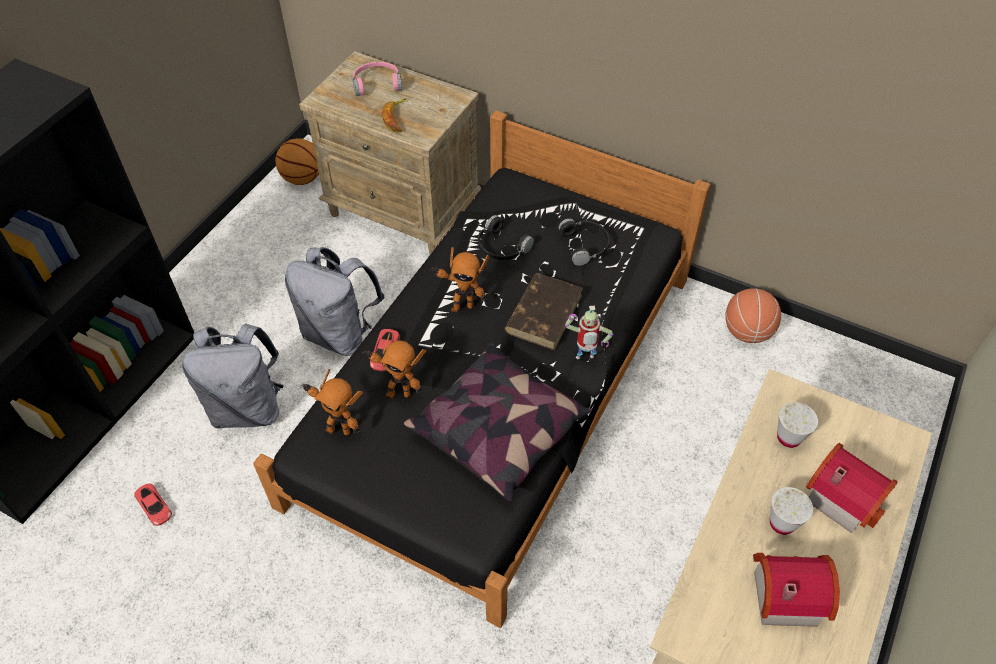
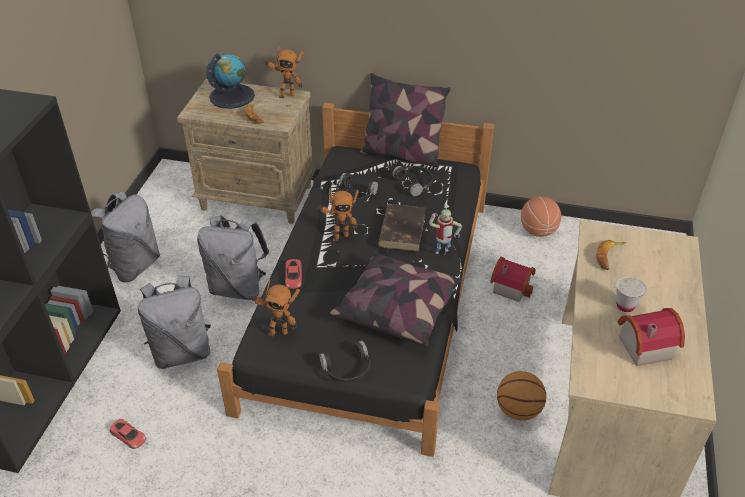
camera: 15 degrees left, 10 degrees down
(227, 278) = (132, 266): none -> grey backpack
(303, 178) = (169, 188): basketball -> basketball (518, 410)
(377, 83) = (232, 96): pink headphones -> globe
(398, 392) = (313, 300): toy robot -> toy robot (286, 95)
(406, 504) = (347, 369): none -> black headphones
(584, 197) = (402, 154): none -> pillow
(788, 437) = (609, 256): white cup -> banana
(842, 495) = (657, 282): toy house -> toy house (511, 286)

